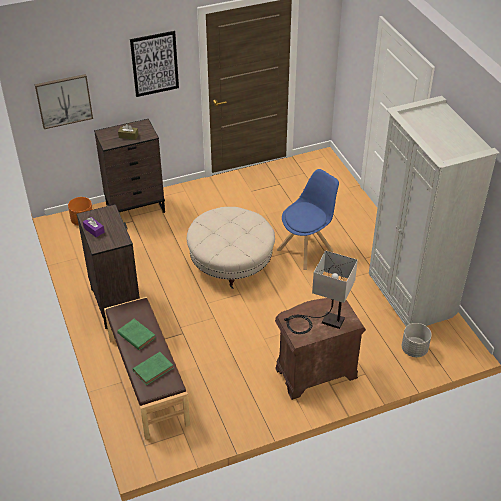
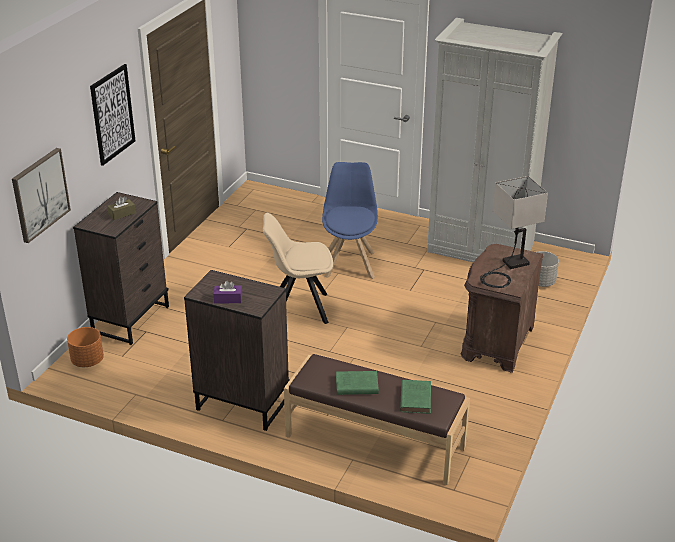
camera: 45 degrees left, 10 degrees down
(231, 262) = (299, 309): beige ottoman -> beige chair

